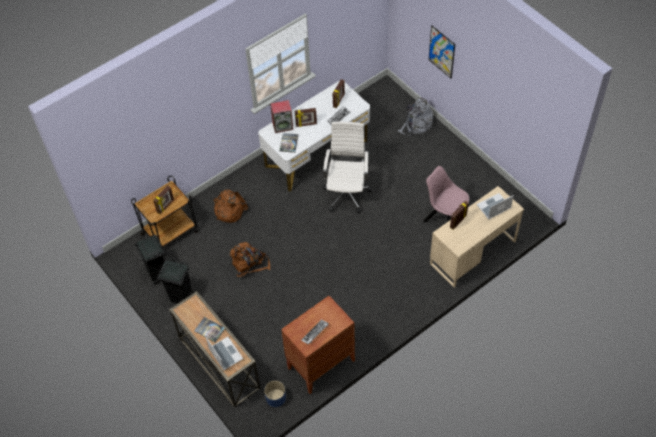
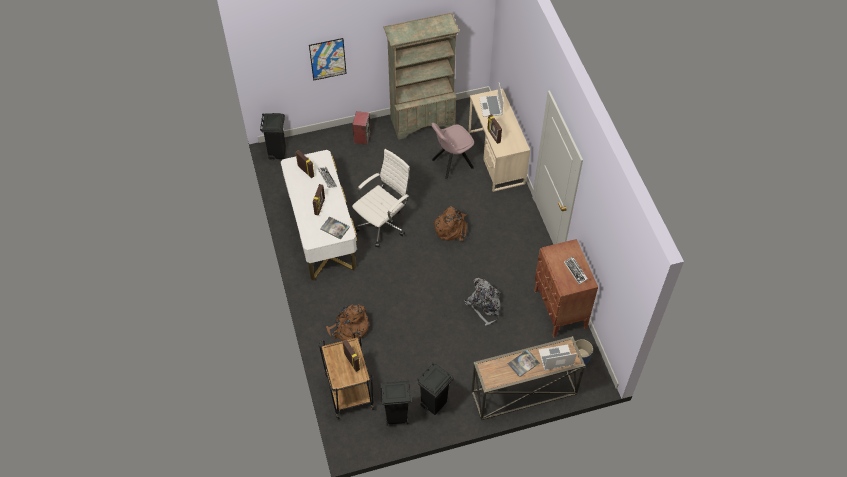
camera: 70 degrees left, 0 degrees up
(249, 263) = (423, 331): brown backpack -> brown backpack (451, 228)
(283, 125) = (310, 226): speaker -> speaker (362, 136)
(346, 193) = (383, 224): white office chair -> white office chair turned 105 degrees clockwise
(383, 90) = (277, 153): none -> black trash can
(416, 124) = (334, 143): grey backpack -> grey backpack (484, 305)
(480, 179) = (422, 122): none -> green bookcase

